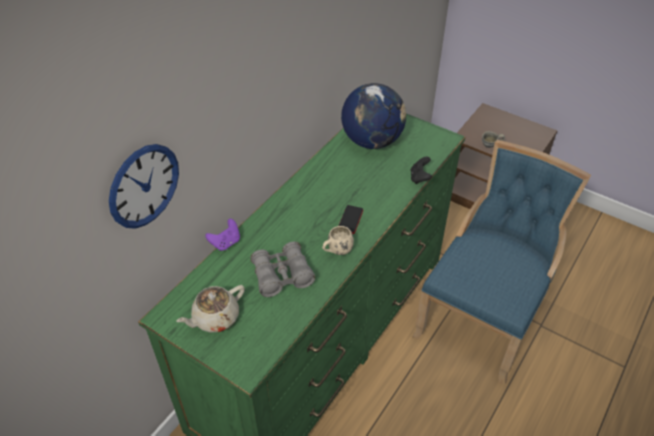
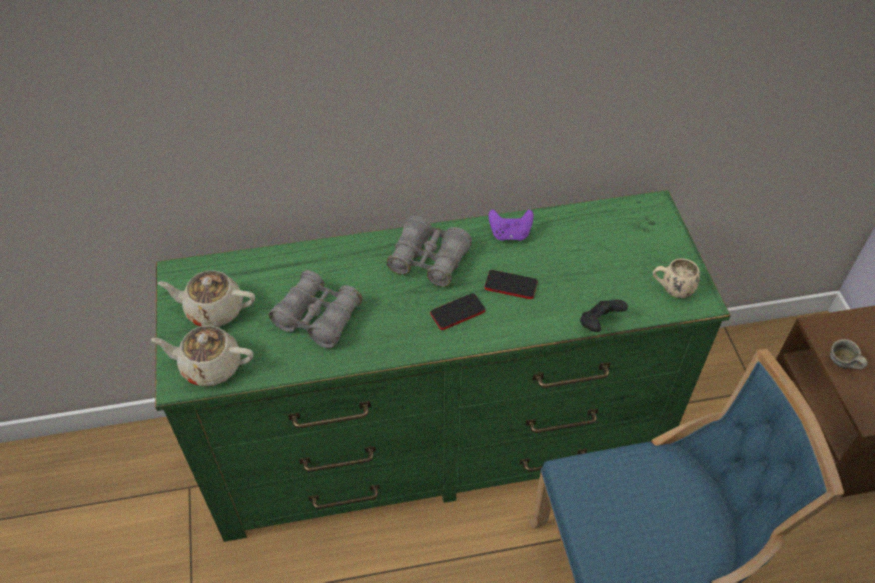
camera: 45 degrees right, 5 degrees up
(144, 186) = (188, 118): wall clock -> none
(226, 243) = (310, 243): purple game controller -> purple game controller (510, 234)
(254, 347) = (210, 366): none -> beige teapot
(303, 206) = (429, 260): none -> grey binoculars
(337, 251) = (400, 335): beige mug -> beige mug (671, 289)
(359, 189) = (510, 285): none -> phone
(372, 141) = (600, 240): globe -> none

